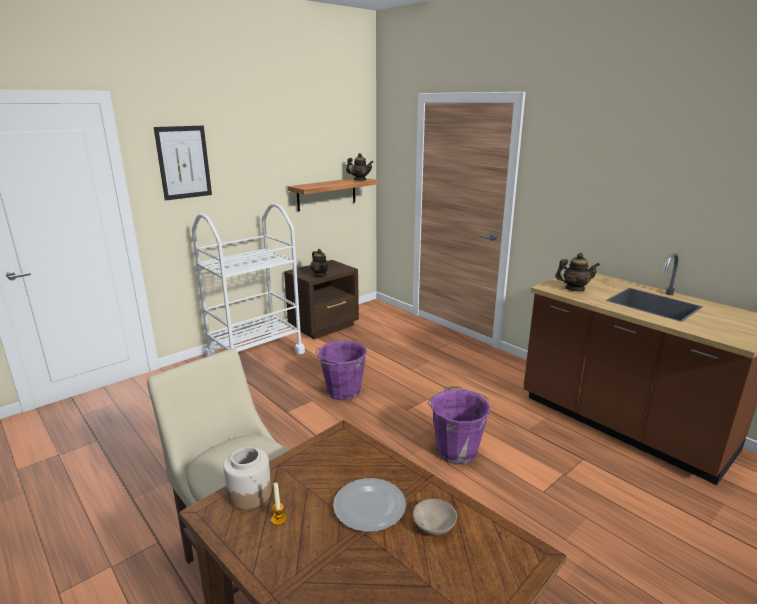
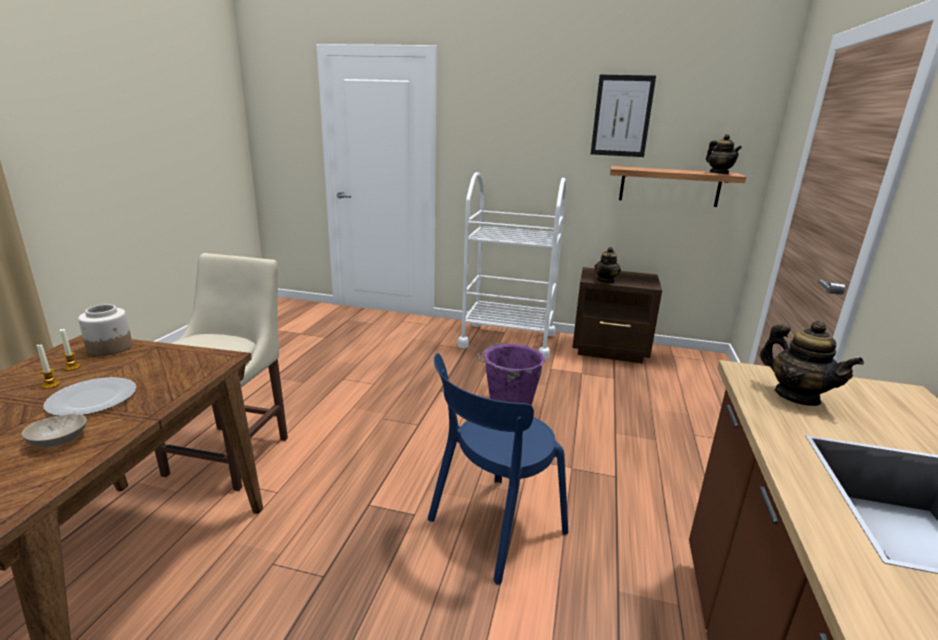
camera: 55 degrees right, 0 degrees up
(184, 162) = (491, 121): picture -> picture (622, 116)
(312, 533) = (51, 385): none -> candle
(456, 450) = (492, 529): purple bucket -> blue chair

